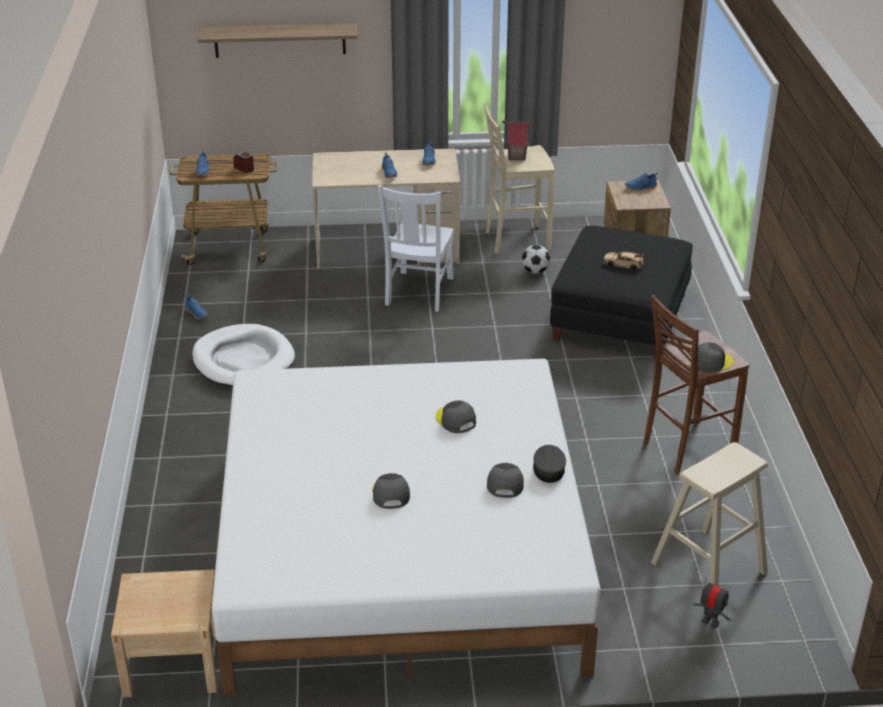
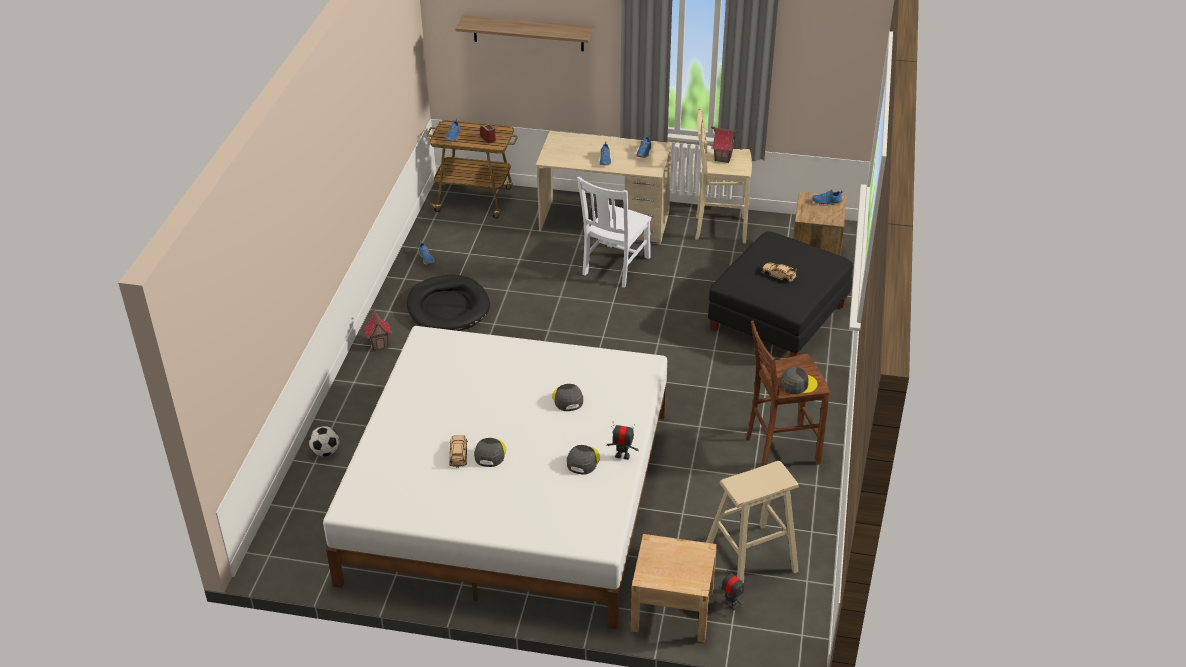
camera: 15 degrees right, 5 degrees up
(173, 663) = (306, 553): beige nightstand -> beige nightstand (672, 610)
(175, 411) = (379, 344): none -> toy house
(243, 360) = (448, 307): white dog bed -> black dog bed
(351, 500) = (458, 453): none -> beige toy car
(535, 271) = (723, 262): football -> football (326, 452)
(548, 469) = (622, 455): grey cap -> toy robot

